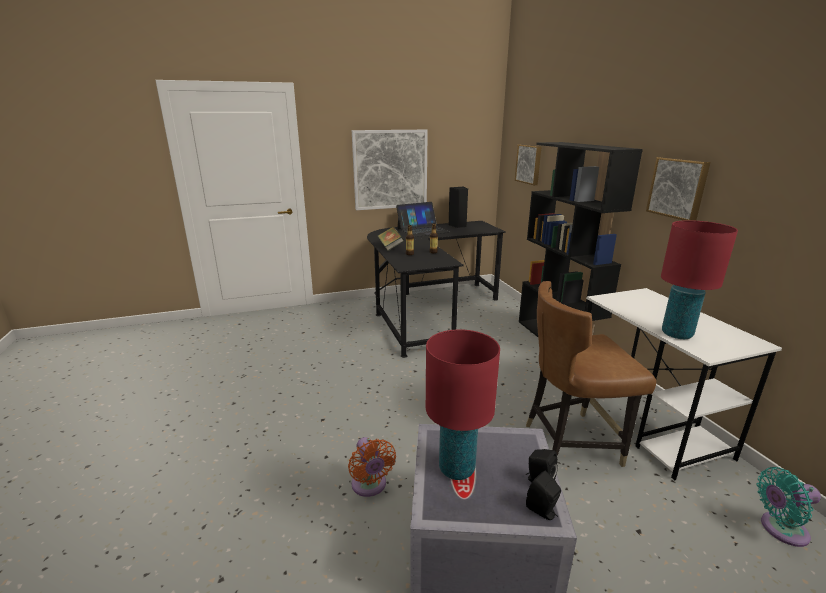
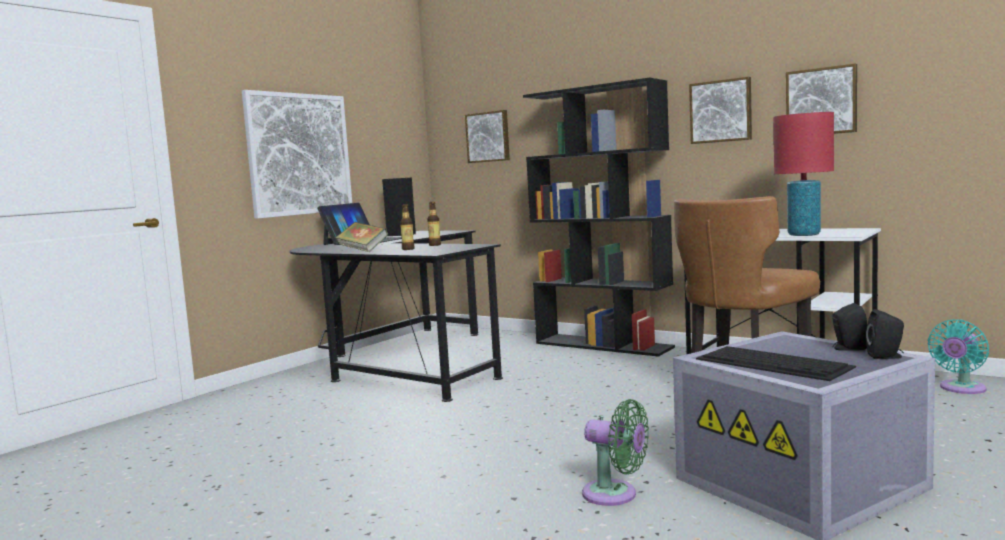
camera: 35 degrees left, 15 degrees down
(370, 486) = (615, 495): orange fan -> green fan
(457, 469) = (774, 363): red table lamp -> keyboard
(767, 204) = (821, 101): none -> picture

